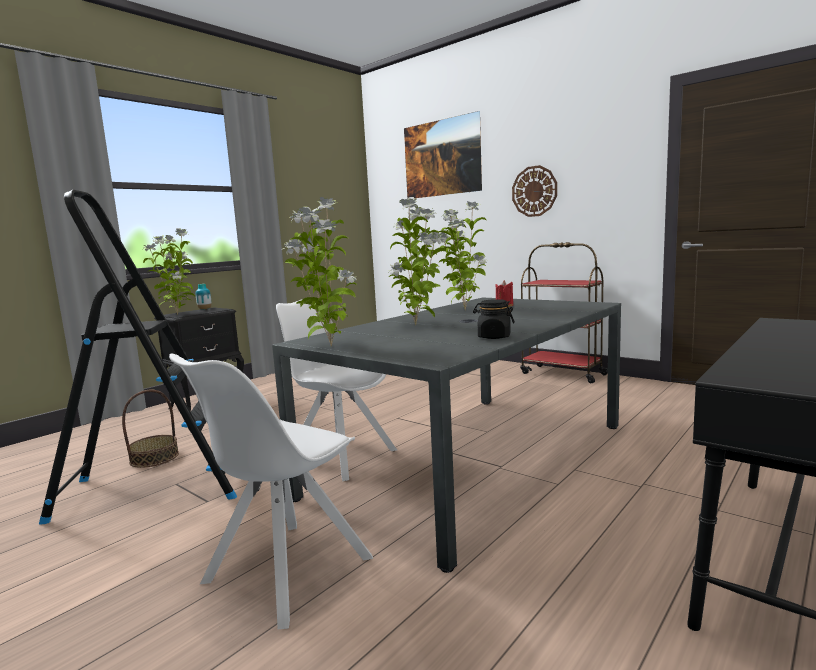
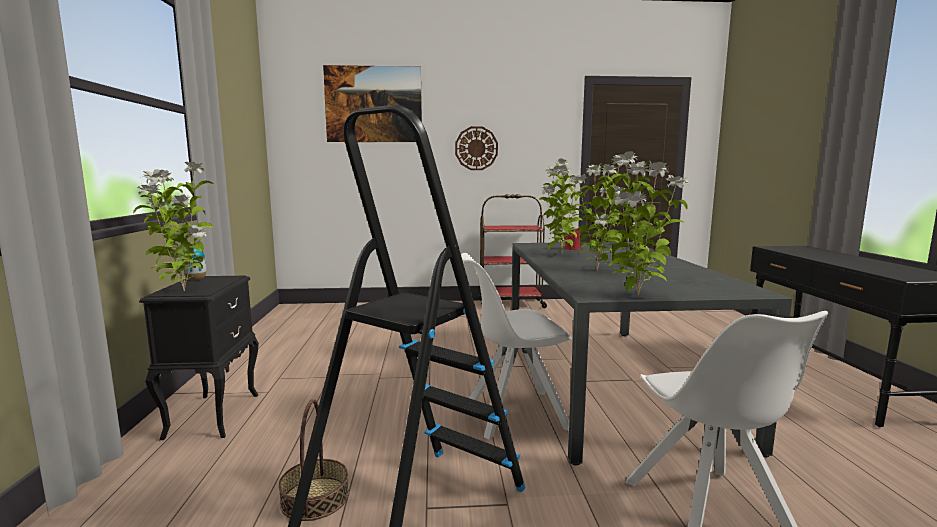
camera: 45 degrees left, 0 degrees up
(494, 337) = (696, 272): black jar -> none

